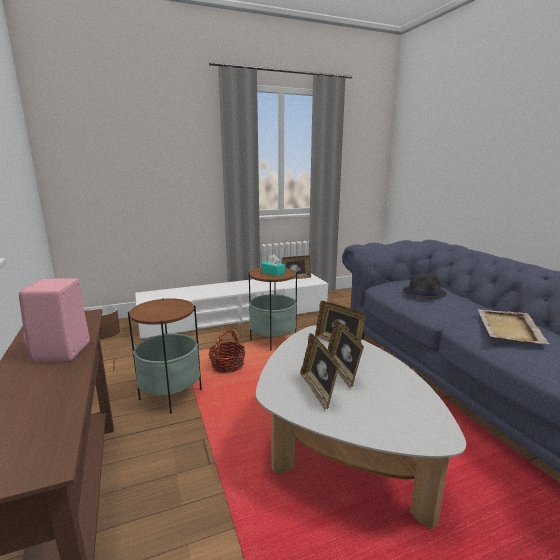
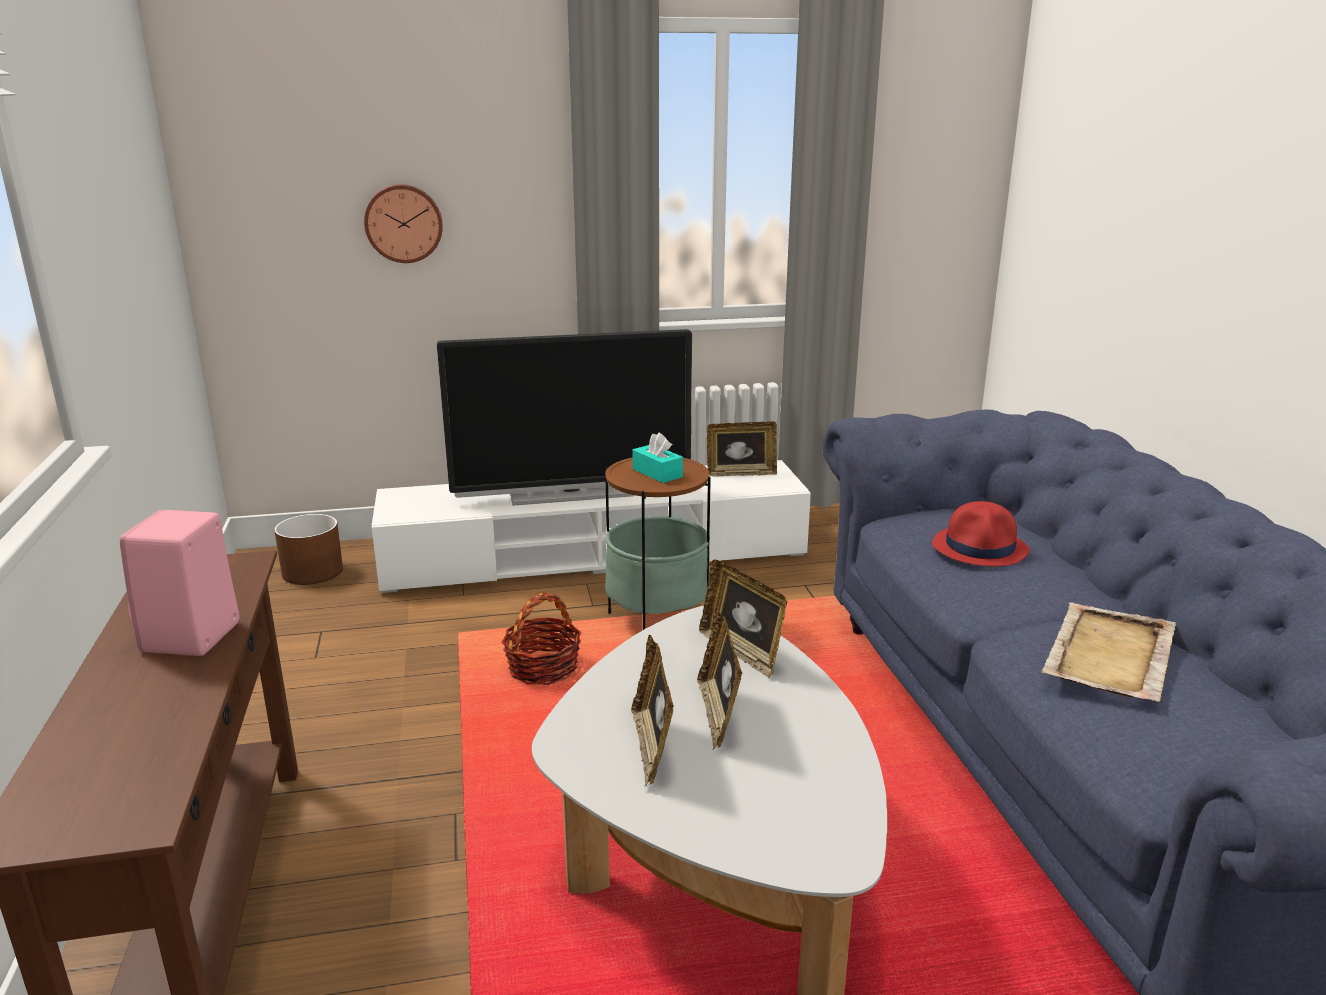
camera: 10 degrees right, 5 degrees up
(145, 171) = (403, 223): none -> wall clock
(171, 395) = (415, 719): side table -> none
(226, 289) = (571, 493): none -> television
(424, 292) = (980, 548): black hat -> red hat

